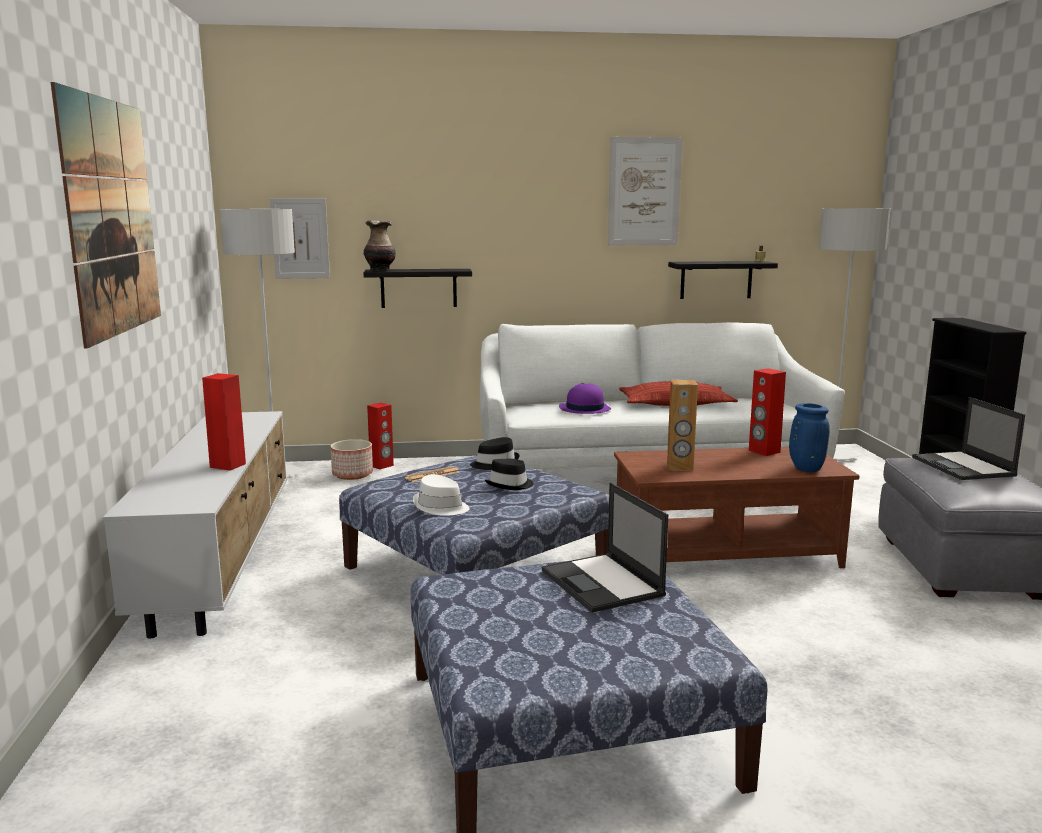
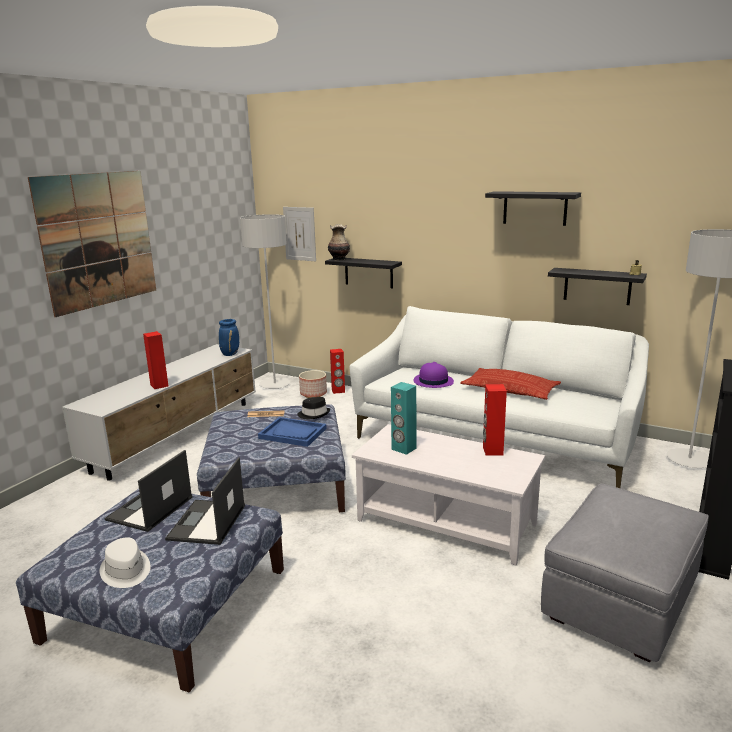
camera: 35 degrees right, 5 degrees up
(440, 507) = (229, 439): white hat -> white hat (125, 571)
(510, 485) = (293, 433): black hat -> blue tray
(644, 192) = (535, 208): picture -> black shelf
(680, 467) = (403, 449): brown speaker -> turquoise speaker
(725, 553) = (447, 521): brown coffee table -> white coffee table
(805, 469) = (490, 475): blue vase -> blue vase (230, 354)
(964, 467) = (629, 513): laptop -> laptop (149, 509)

